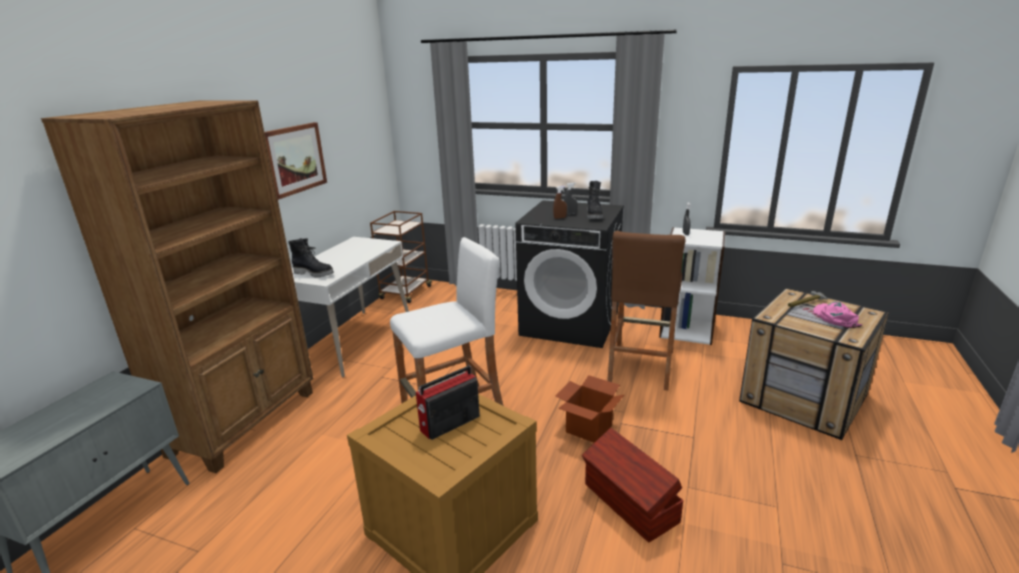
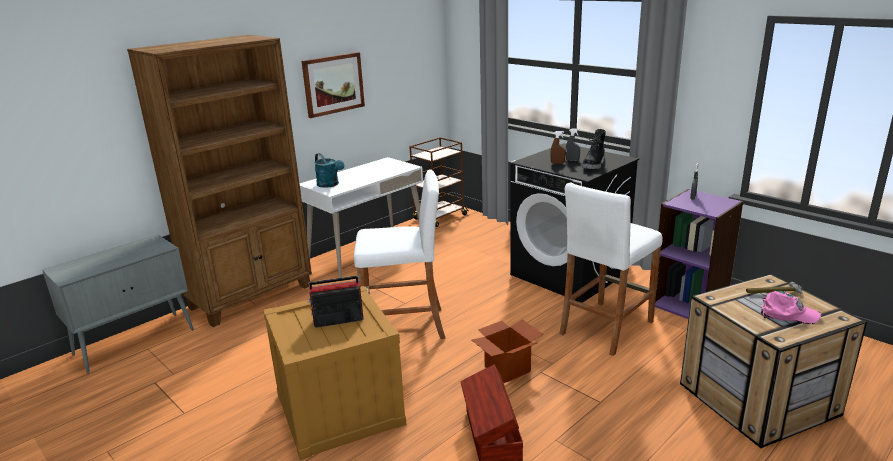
camera: 25 degrees right, 0 degrees up
(314, 273) = (330, 185): black boot -> turquoise watering can
(640, 366) = (606, 327): brown stool -> white stool
(687, 329) = (689, 304): white bookcase -> purple bookcase
(834, 318) = (788, 314): pink cap -> pink cap turned 90 degrees clockwise

